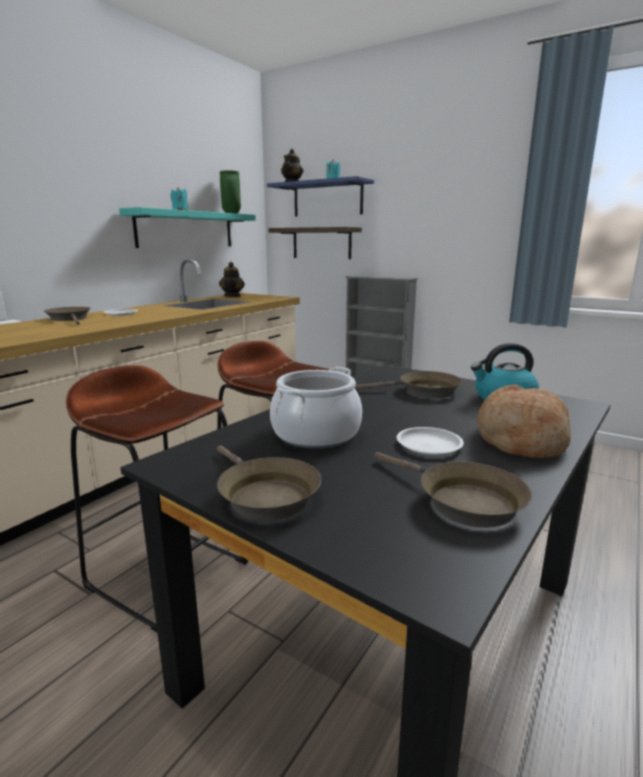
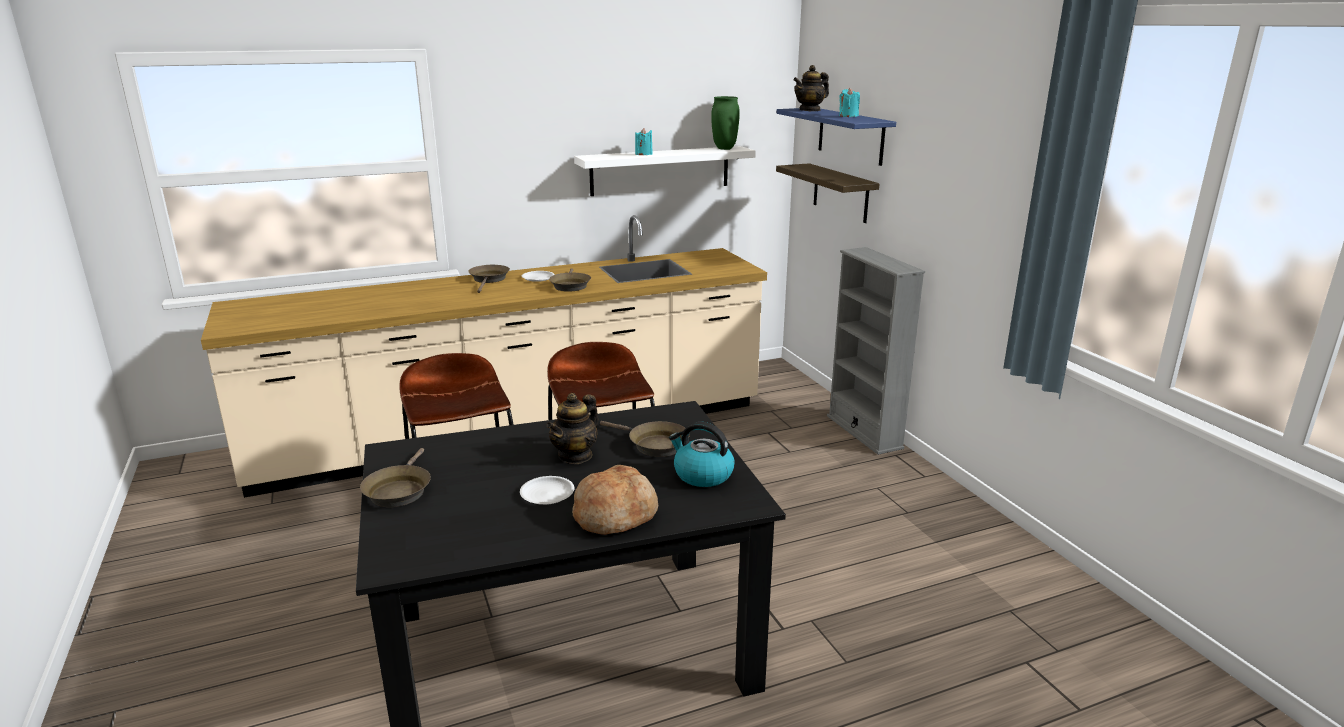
camera: 35 degrees right, 5 degrees up
(186, 229) = (660, 170): turquoise shelf -> white shelf
(232, 296) = (698, 256): teapot -> teapot (575, 455)
(315, 434) = (497, 458): cooking pot -> none
(462, 501) = (483, 536): brown frying pan -> brown frying pan (570, 285)

